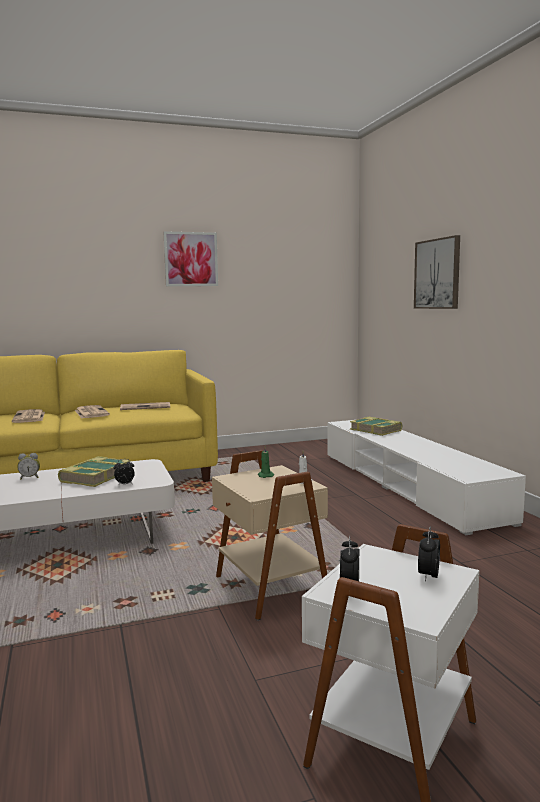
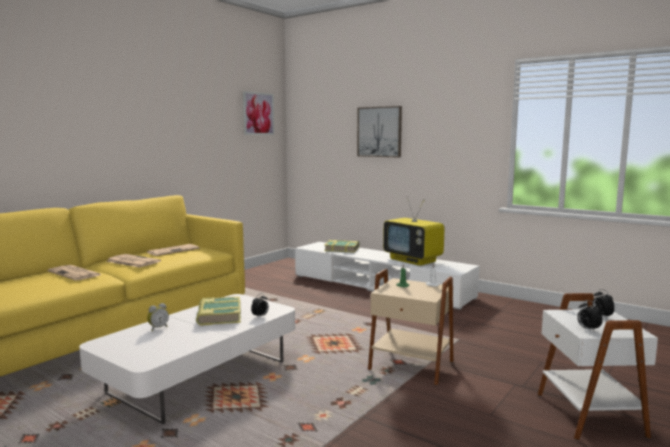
camera: 35 degrees left, 0 degrees up
(191, 259) = (171, 110): picture -> picture (258, 113)
(439, 455) = (413, 260): none -> television

